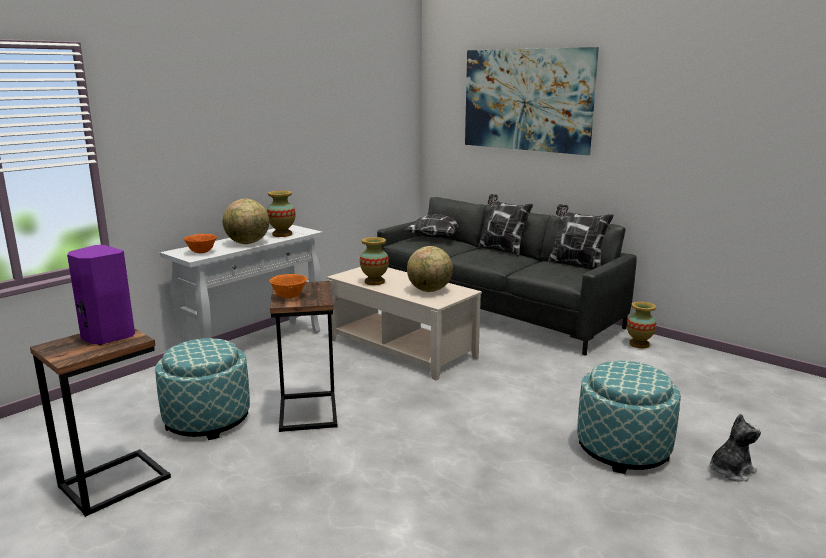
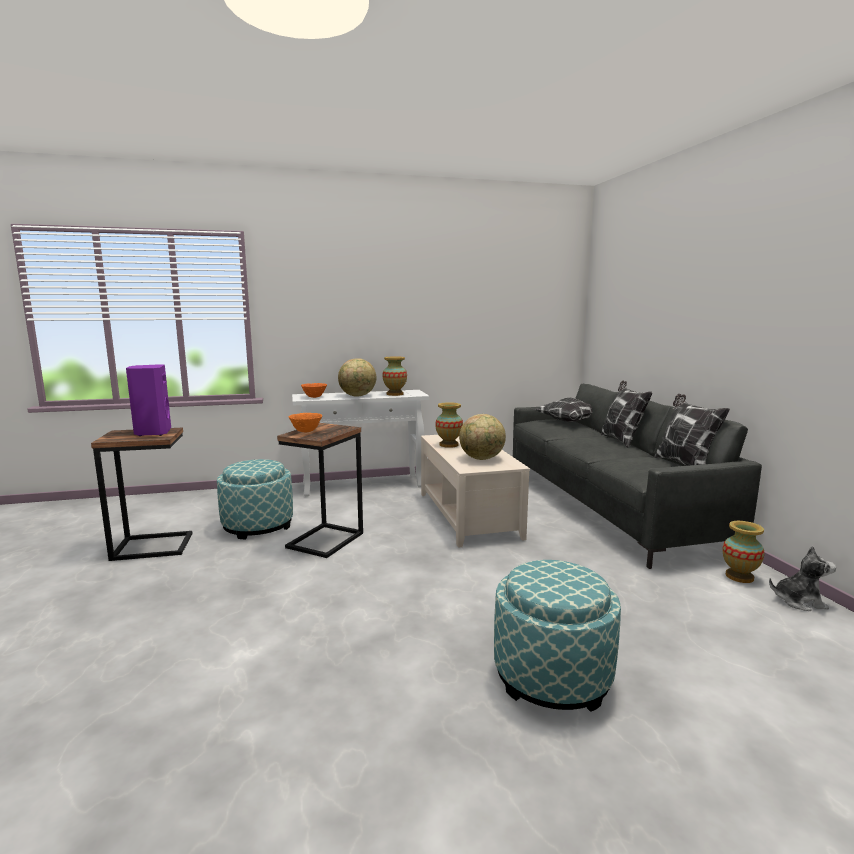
camera: 35 degrees right, 5 degrees down
(527, 100) = (666, 279): picture -> none
(730, 470) = (664, 761): plush toy -> plush toy (798, 601)

